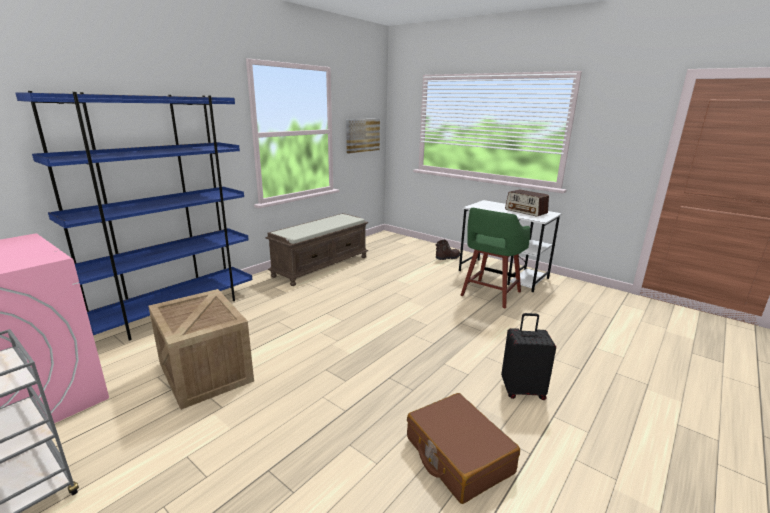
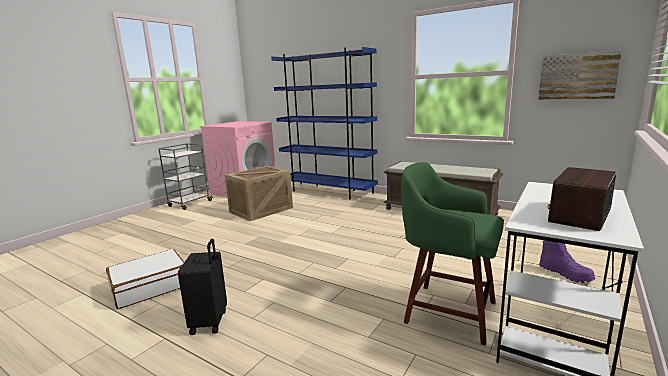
camera: 85 degrees right, 5 degrees down
(447, 258) = (565, 274): brown boot -> purple boot
(458, 455) = (150, 287): brown suitcase -> white suitcase

